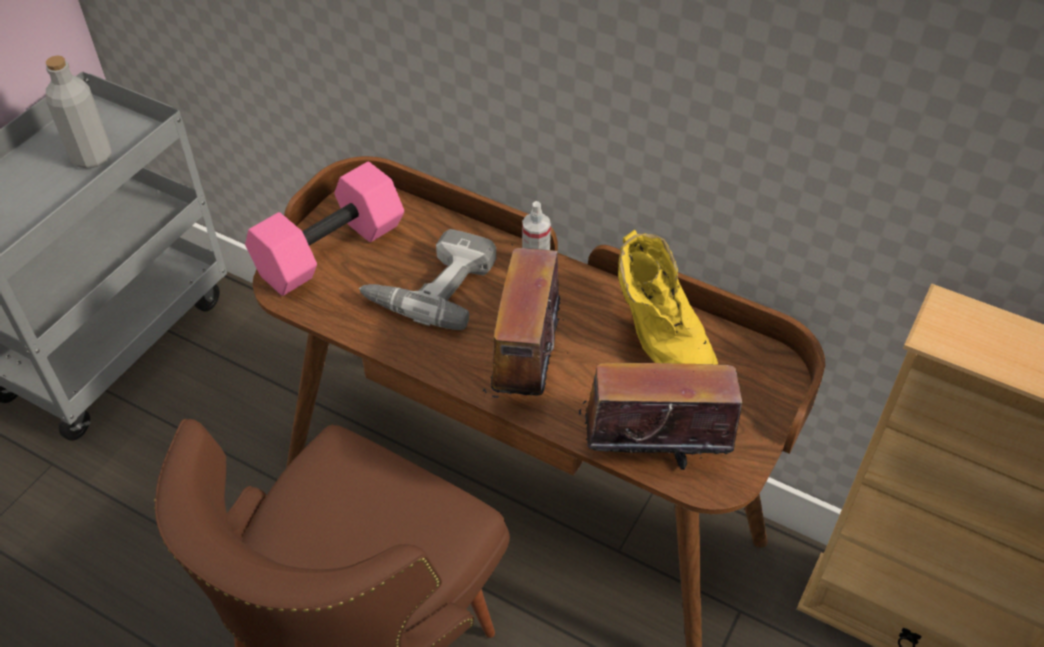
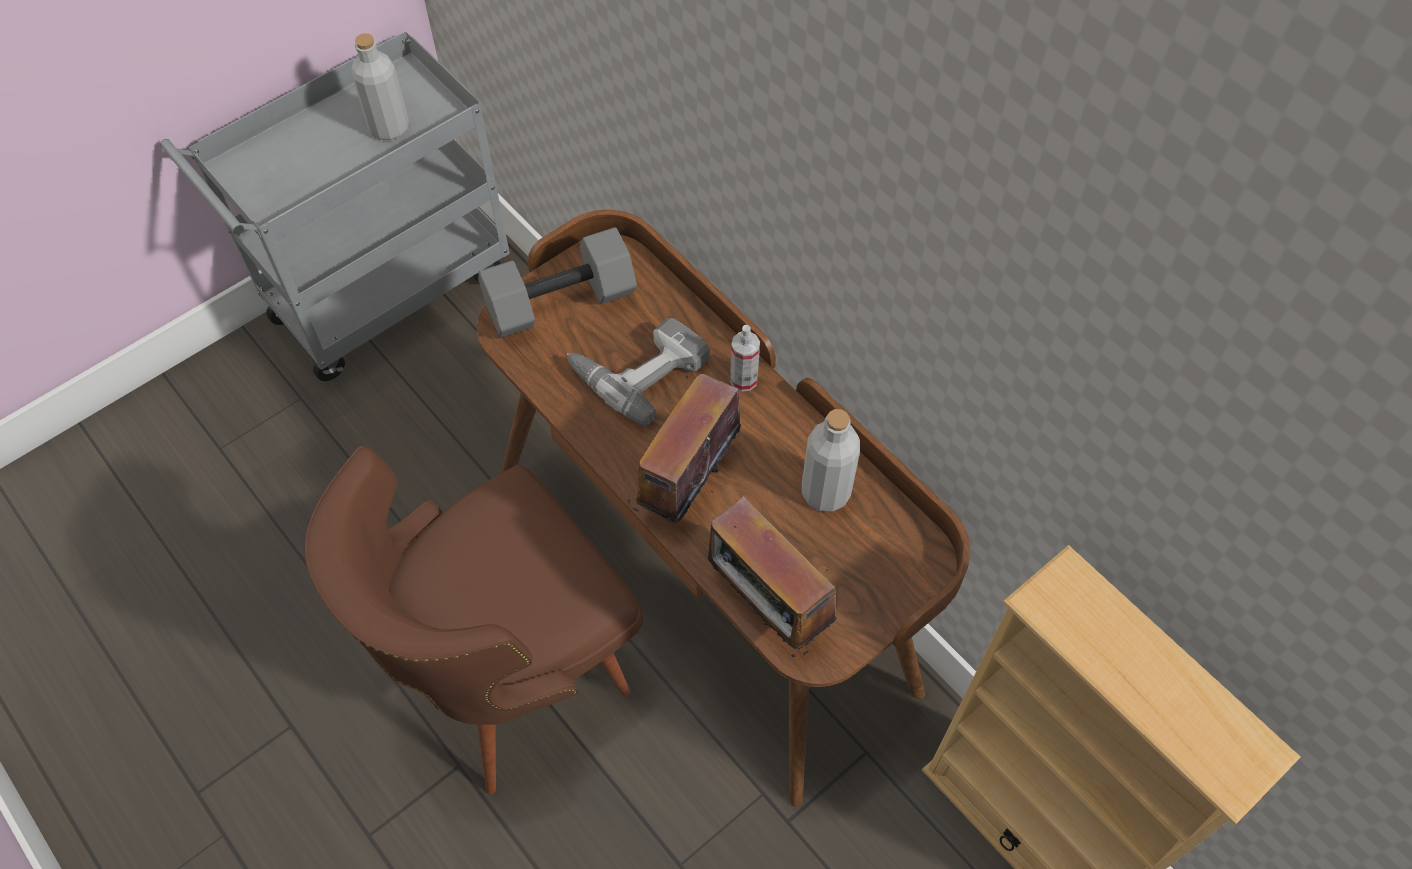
camera: 20 degrees right, 10 degrees up
(330, 253) = (560, 304): pink dumbbell -> grey dumbbell
(653, 453) = (767, 606): radio -> radio turned 150 degrees counterclockwise
(657, 339) = (825, 492): yellow boot -> grey bottle

